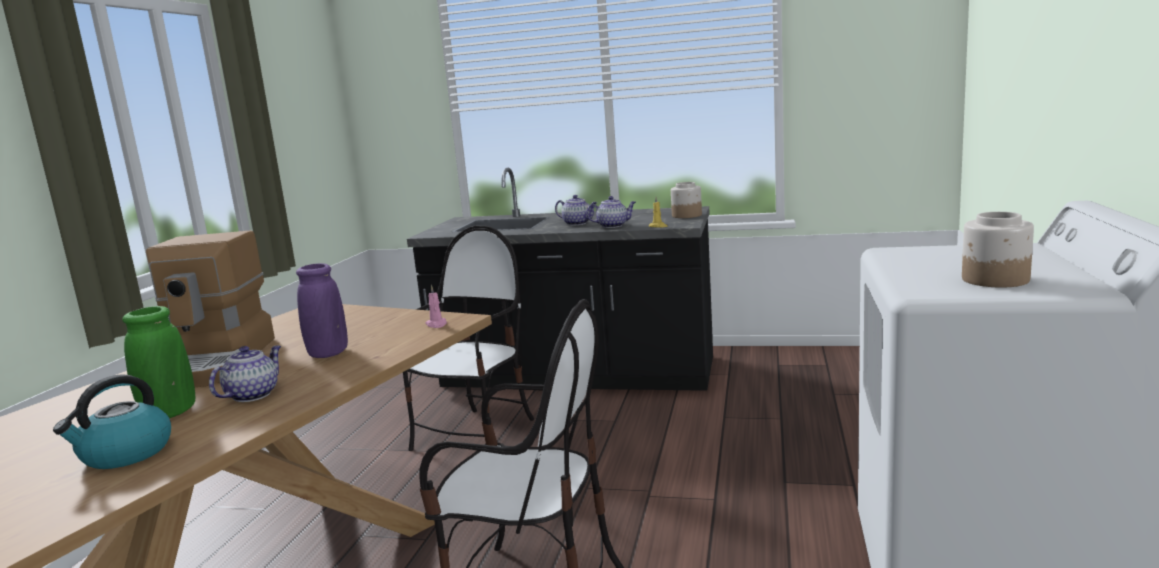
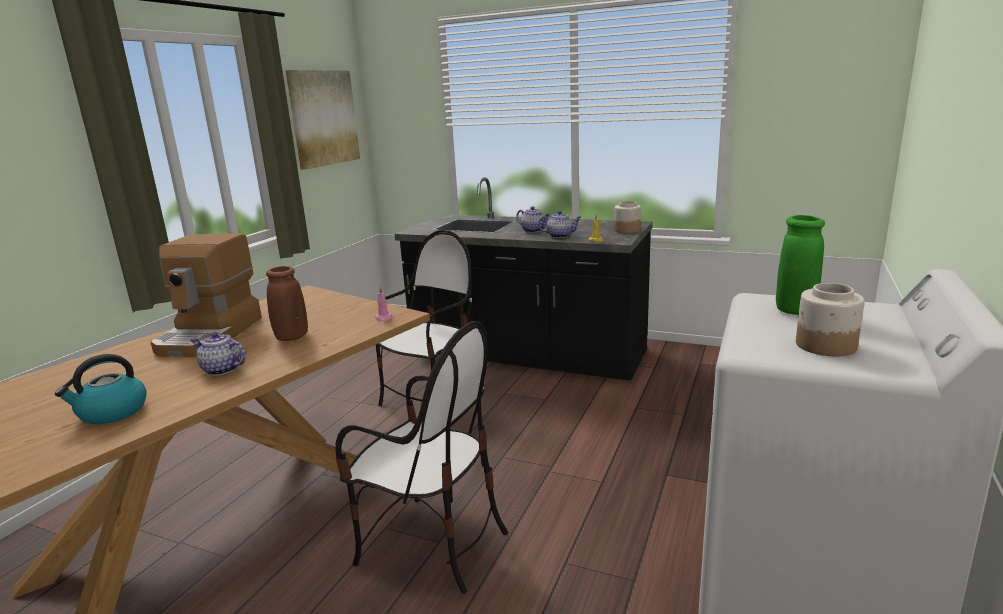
camera: 10 degrees right, 5 degrees up
(170, 413) = (158, 379): green vase -> green vase (795, 310)
(253, 395) = (221, 369): teapot -> teapot turned 105 degrees counterclockwise
(301, 107) = (323, 118): none -> picture
(328, 353) = (292, 337): purple vase -> brown vase

